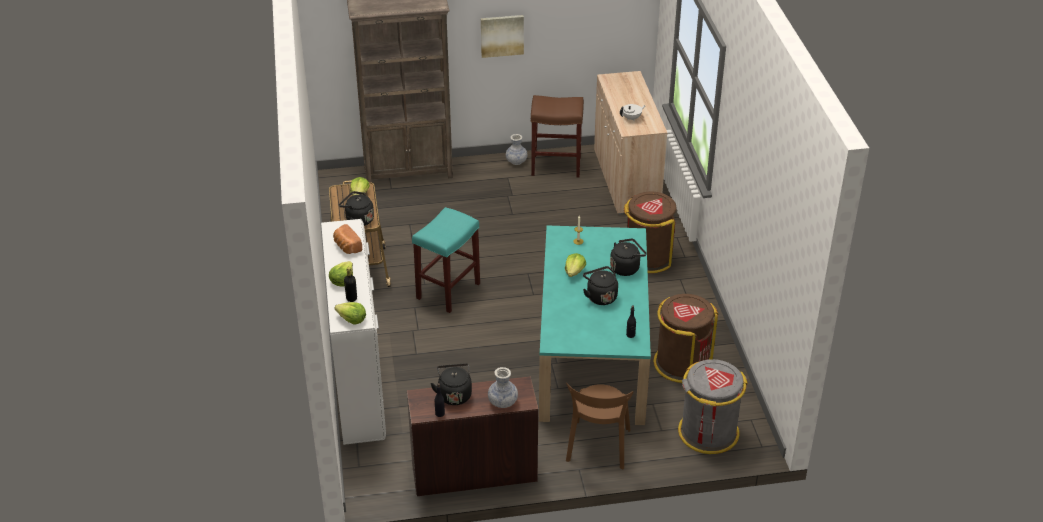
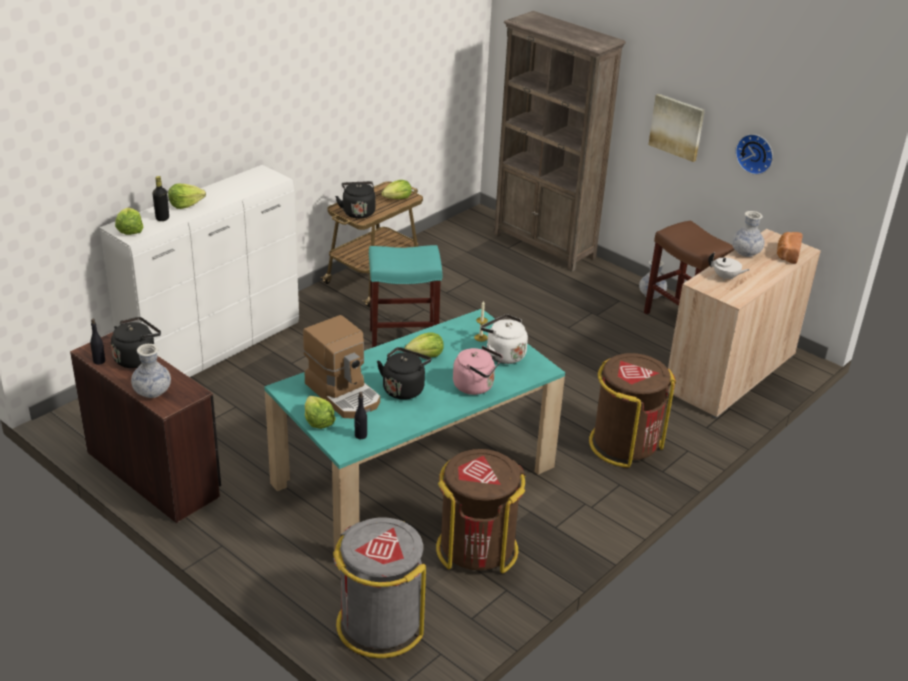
camera: 50 degrees right, 5 degrees down
(346, 247) = (239, 188): bread -> bread (786, 255)
(570, 28) = (755, 153): none -> wall clock
(581, 322) = (344, 393): none -> coffee machine
(598, 448) = (269, 545): brown chair -> none
(600, 346) = (318, 421): none -> lettuce
(605, 241) = (503, 354): none -> white kettle
(614, 96) = (745, 252): none -> vase
(626, 268) = (476, 386): black kettle -> pink kettle

